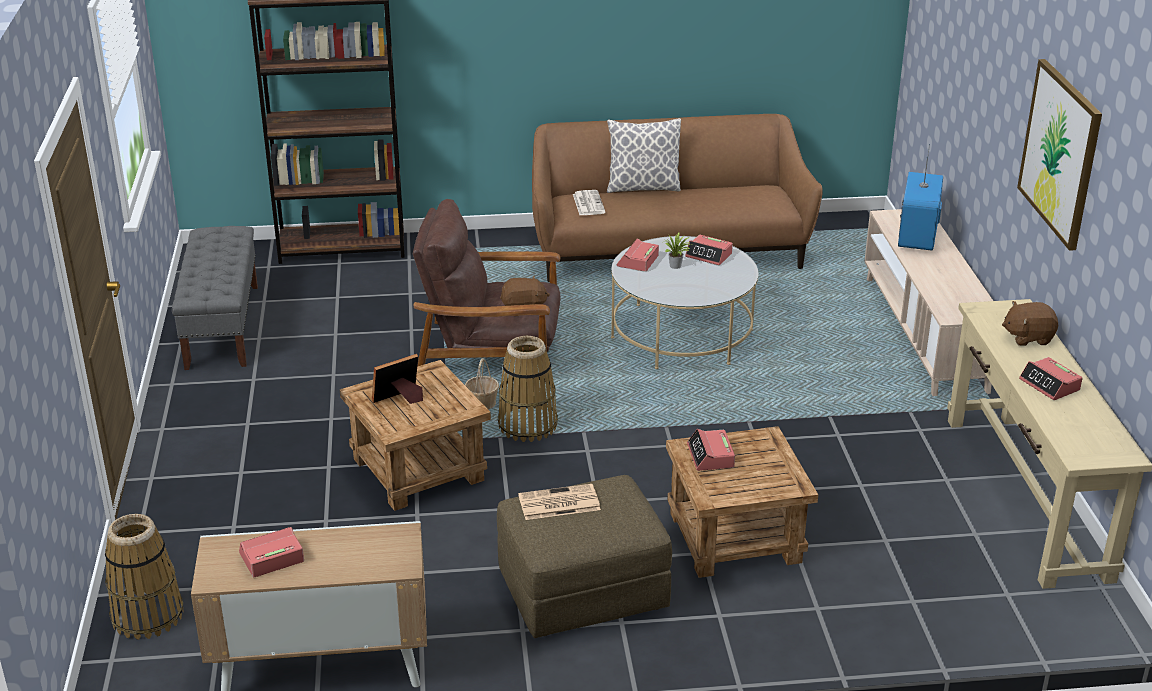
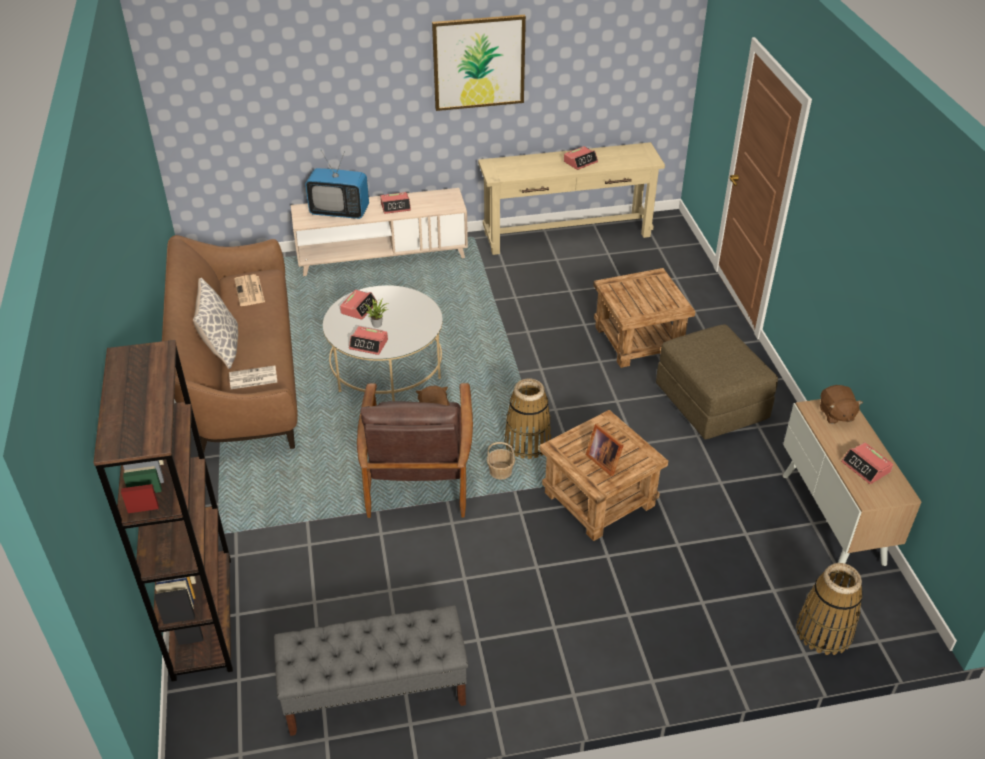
camera: 95 degrees left, 10 degrees up
(558, 503) = (713, 366): newspaper -> newspaper (250, 291)
(710, 456) = (636, 307): alarm clock -> alarm clock (396, 206)
(1028, 337) = (527, 163): brown plush toy -> brown plush toy (836, 414)

